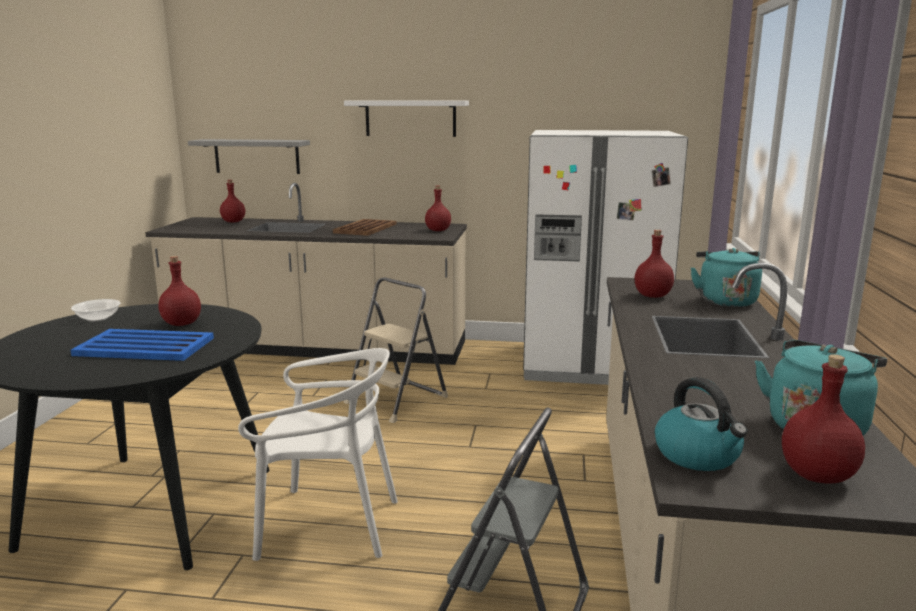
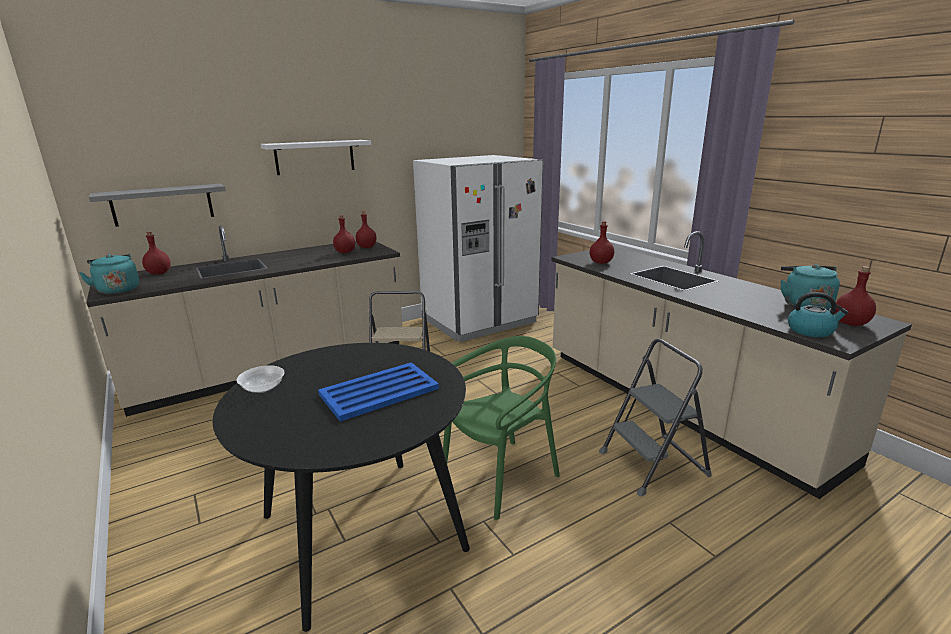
camera: 40 degrees left, 5 degrees up
(181, 324) = (353, 366): red bottle -> red bottle (345, 252)
(328, 525) = (501, 475): white chair -> green chair
(366, 228) = (306, 256): brown tray -> none
(725, 301) = (634, 257): turquoise kettle -> turquoise kettle (117, 289)

